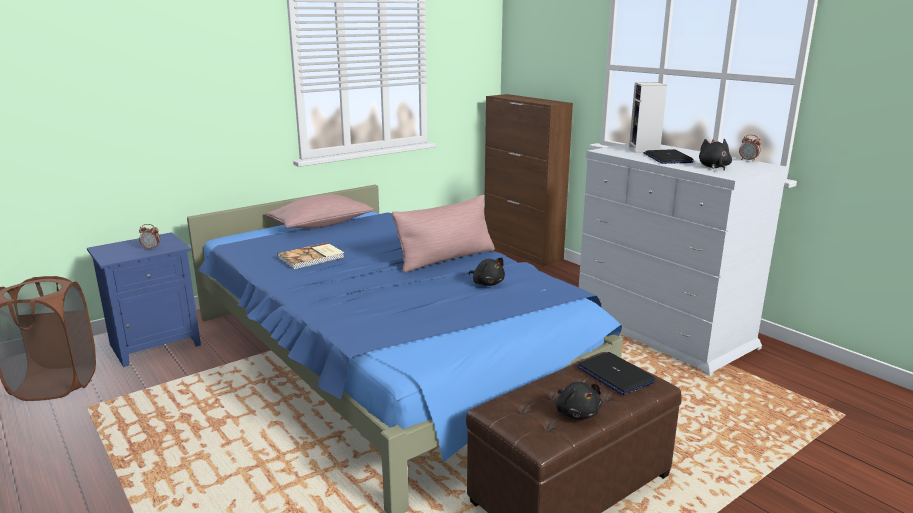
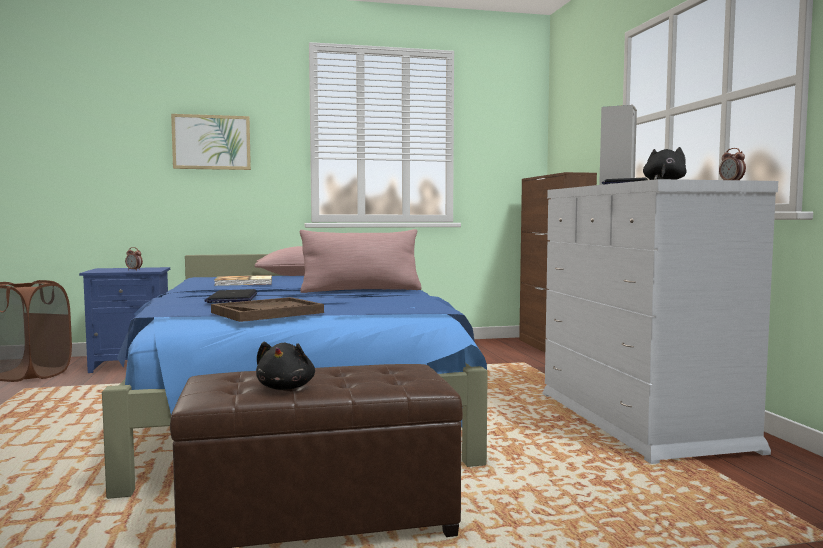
camera: 25 degrees right, 15 degrees down
(189, 82) = (211, 142): none -> picture
(459, 325) = (267, 312): none -> brown tray
(487, 283) = (362, 300): black plush toy -> none
(615, 375) = (392, 373): laptop -> laptop (232, 298)

